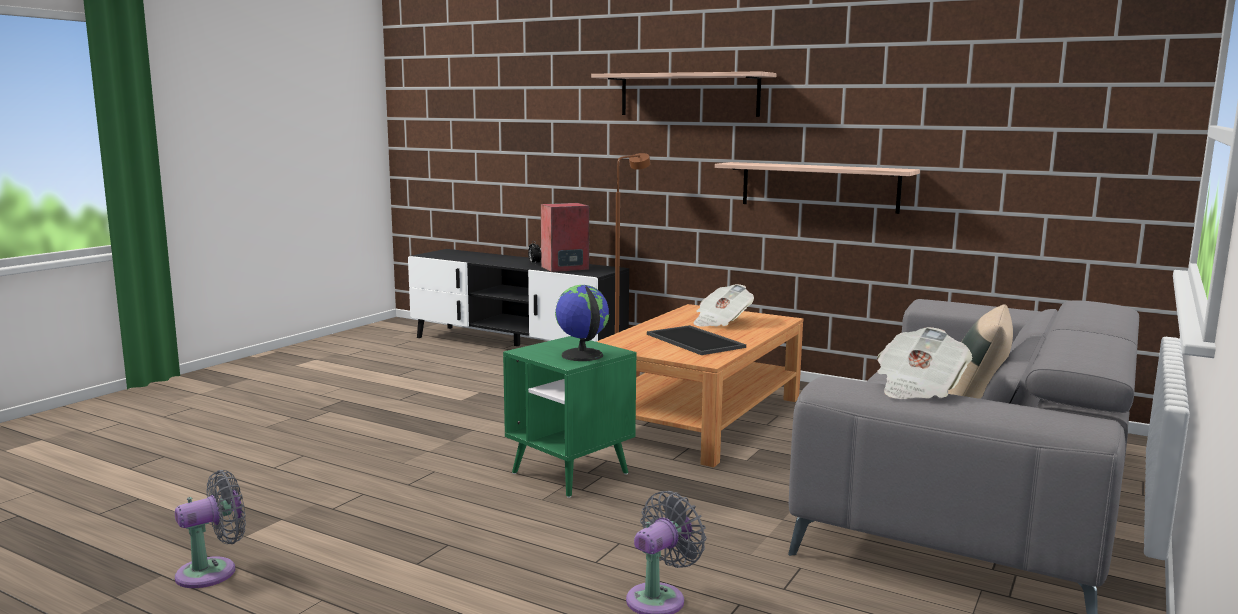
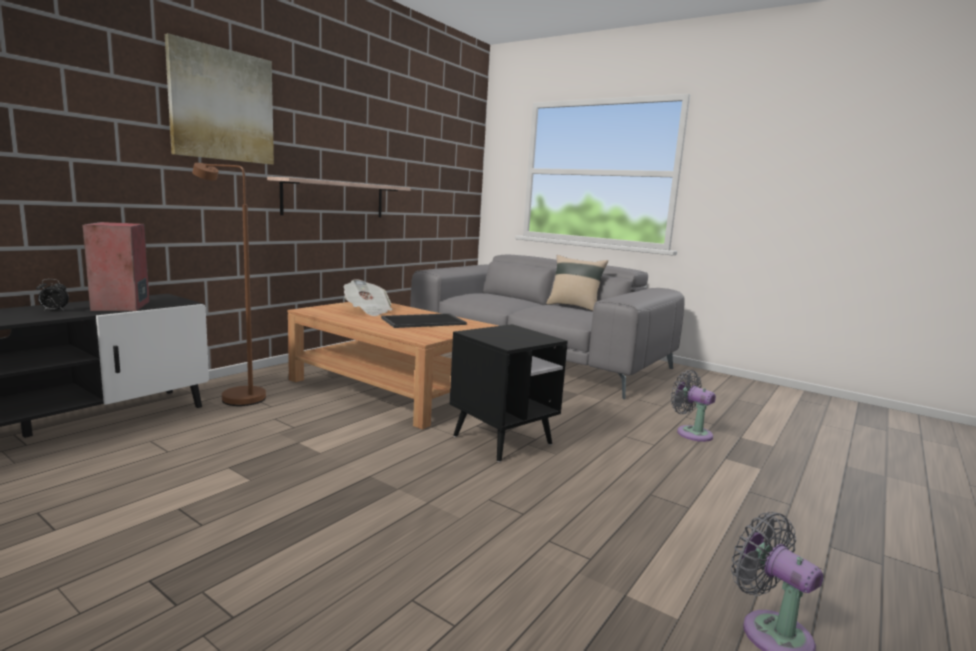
camera: 85 degrees left, 0 degrees up
(570, 473) = (502, 440): green side table -> black side table
(581, 355) = (524, 334): globe -> none
(689, 95) = (222, 105): shelf -> picture
(918, 388) = (628, 293): newspaper -> none

